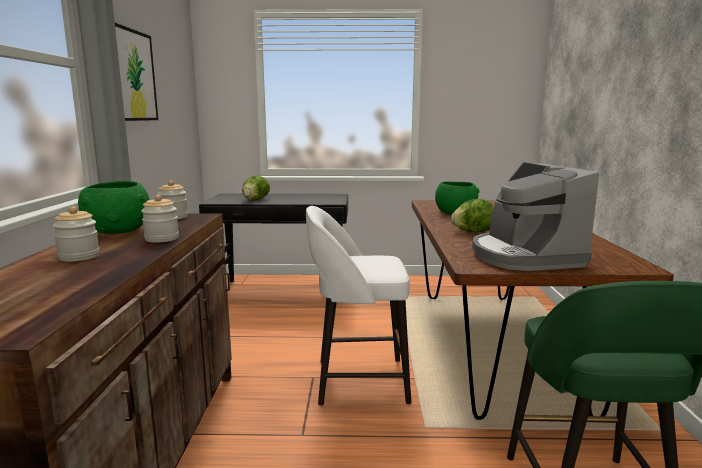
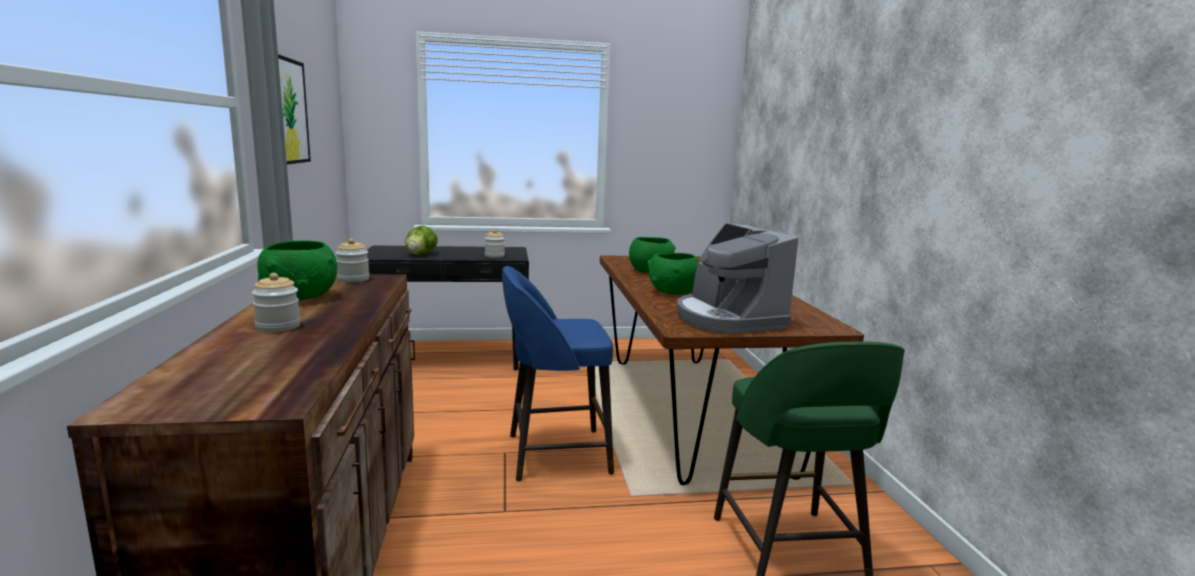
camera: 10 degrees left, 0 degrees up
(161, 239) = (357, 305): jar -> jar (494, 256)
(358, 381) = (554, 454): white stool -> blue stool
(473, 232) = (673, 293): lettuce -> green bowl

